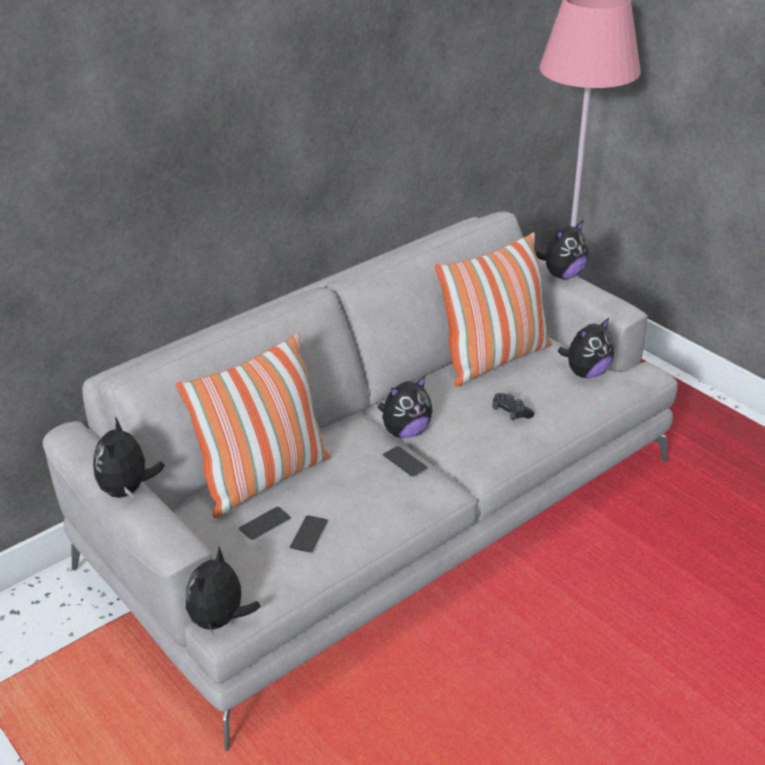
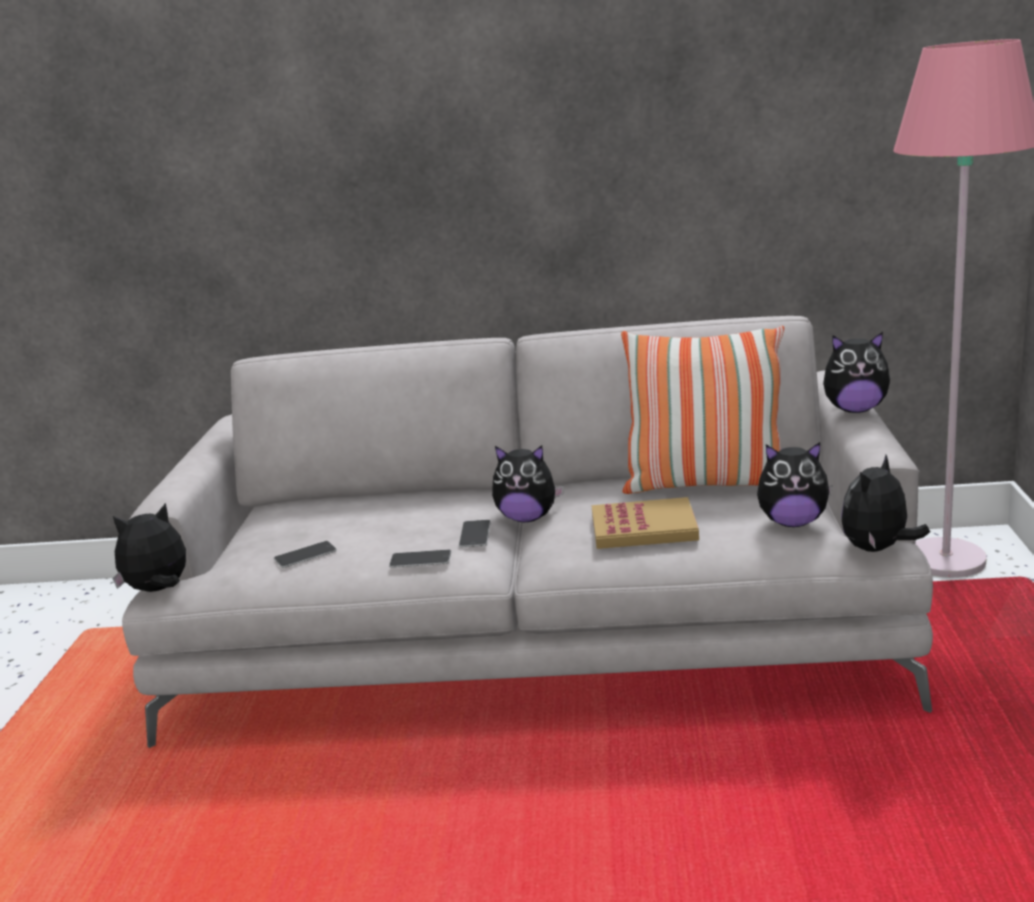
camera: 45 degrees right, 15 degrees down
(128, 490) = (195, 458): plush toy -> plush toy (878, 549)
(264, 479) = (344, 507): pillow -> none
(265, 524) = (289, 536): phone -> phone (420, 559)
(511, 412) = (644, 528): black game controller -> book

